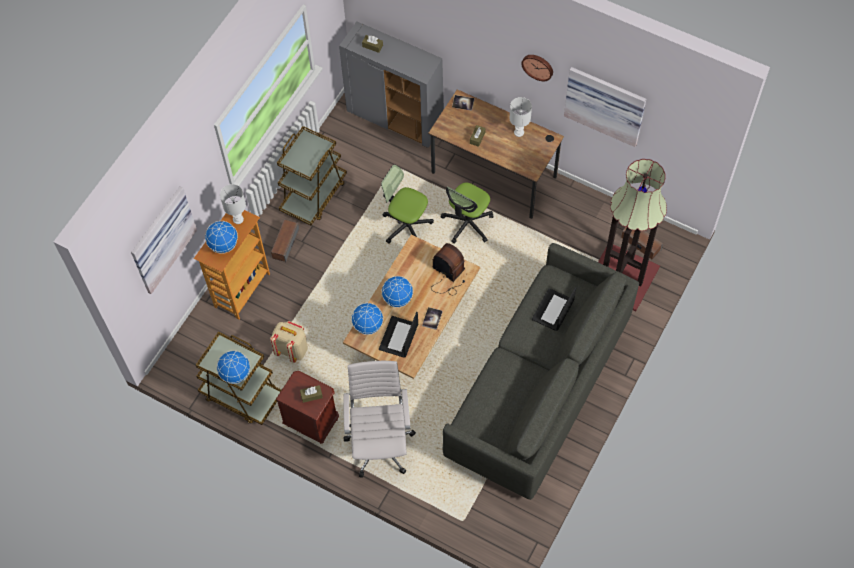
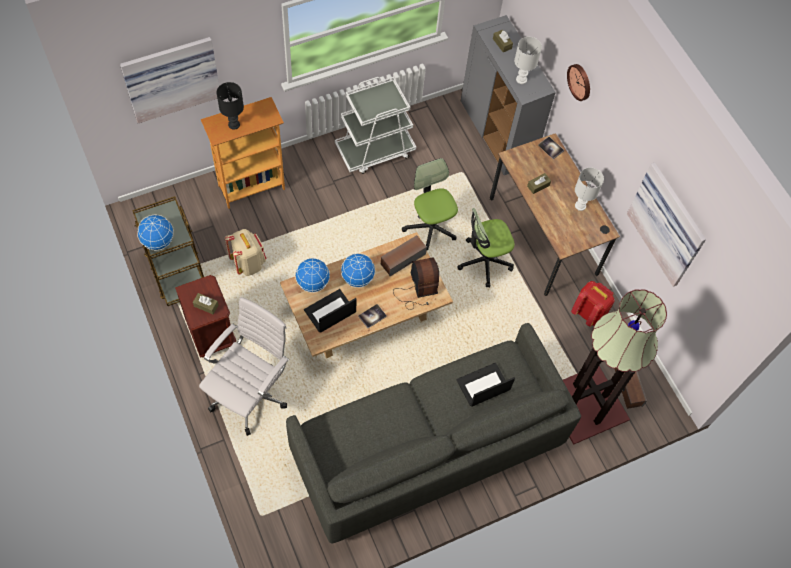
camera: 30 degrees right, 0 degrees up
(224, 245) = (234, 125): globe -> black table lamp
(238, 219) = (264, 112): white table lamp -> white table lamp (521, 80)
(285, 244) = (318, 174): speaker -> speaker (402, 259)
(314, 195) = (375, 150): brown cart -> white cart
(538, 66) = (628, 146): wall clock -> wall clock (580, 81)
(572, 209) = (588, 313): none -> red backpack

